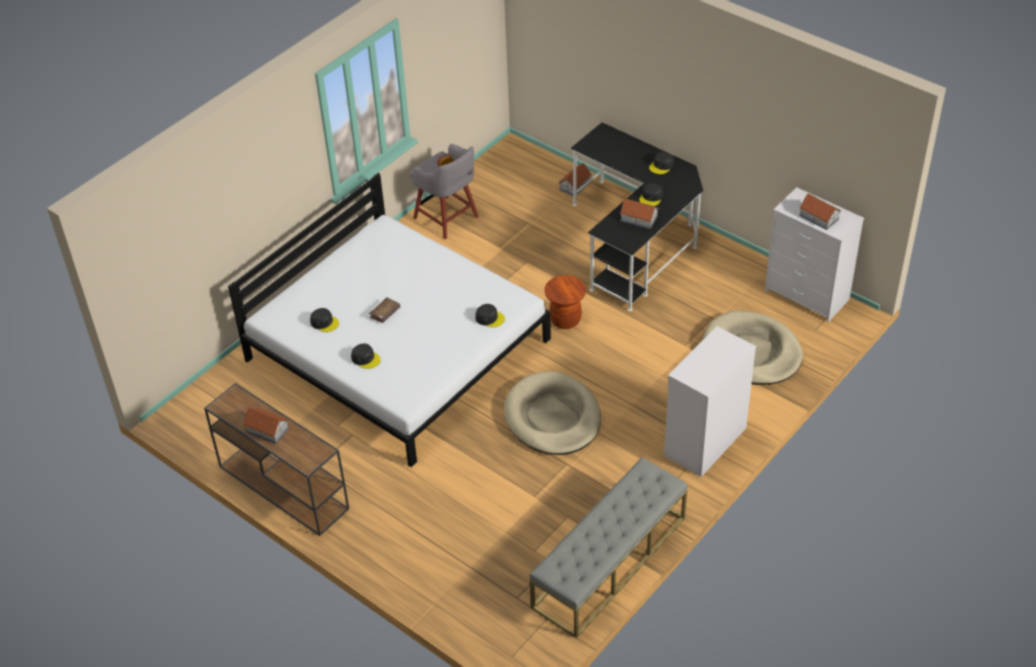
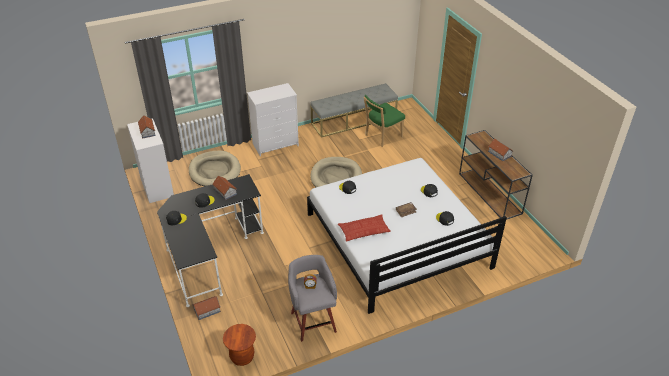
camera: 155 degrees left, 5 degrees down
(428, 267) = (364, 230): none -> pillow
(529, 541) = (382, 136): none -> green chair
(565, 320) = (291, 221): brown stool -> brown stool (242, 357)

